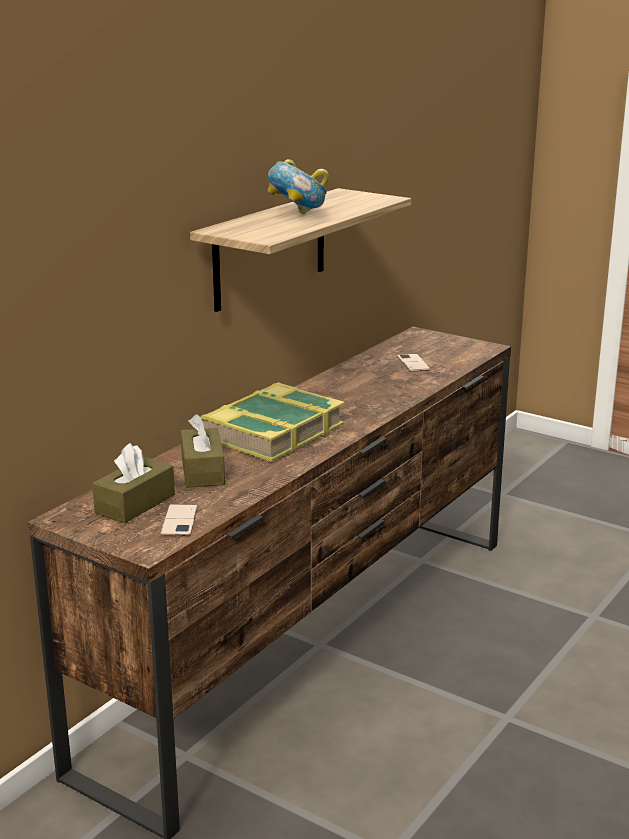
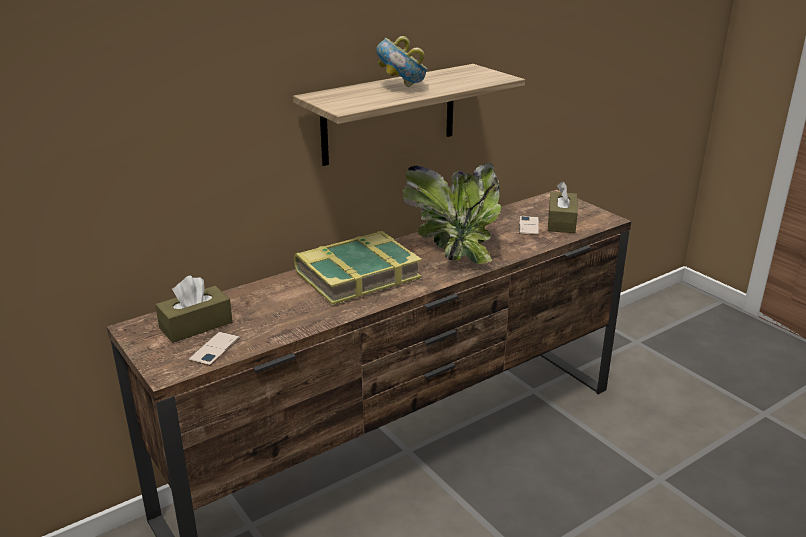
camera: 20 degrees right, 5 degrees up
(202, 471) = (272, 303): brown tissue box -> brown tissue box (561, 222)
(356, 394) = (455, 249): none -> potted plant

